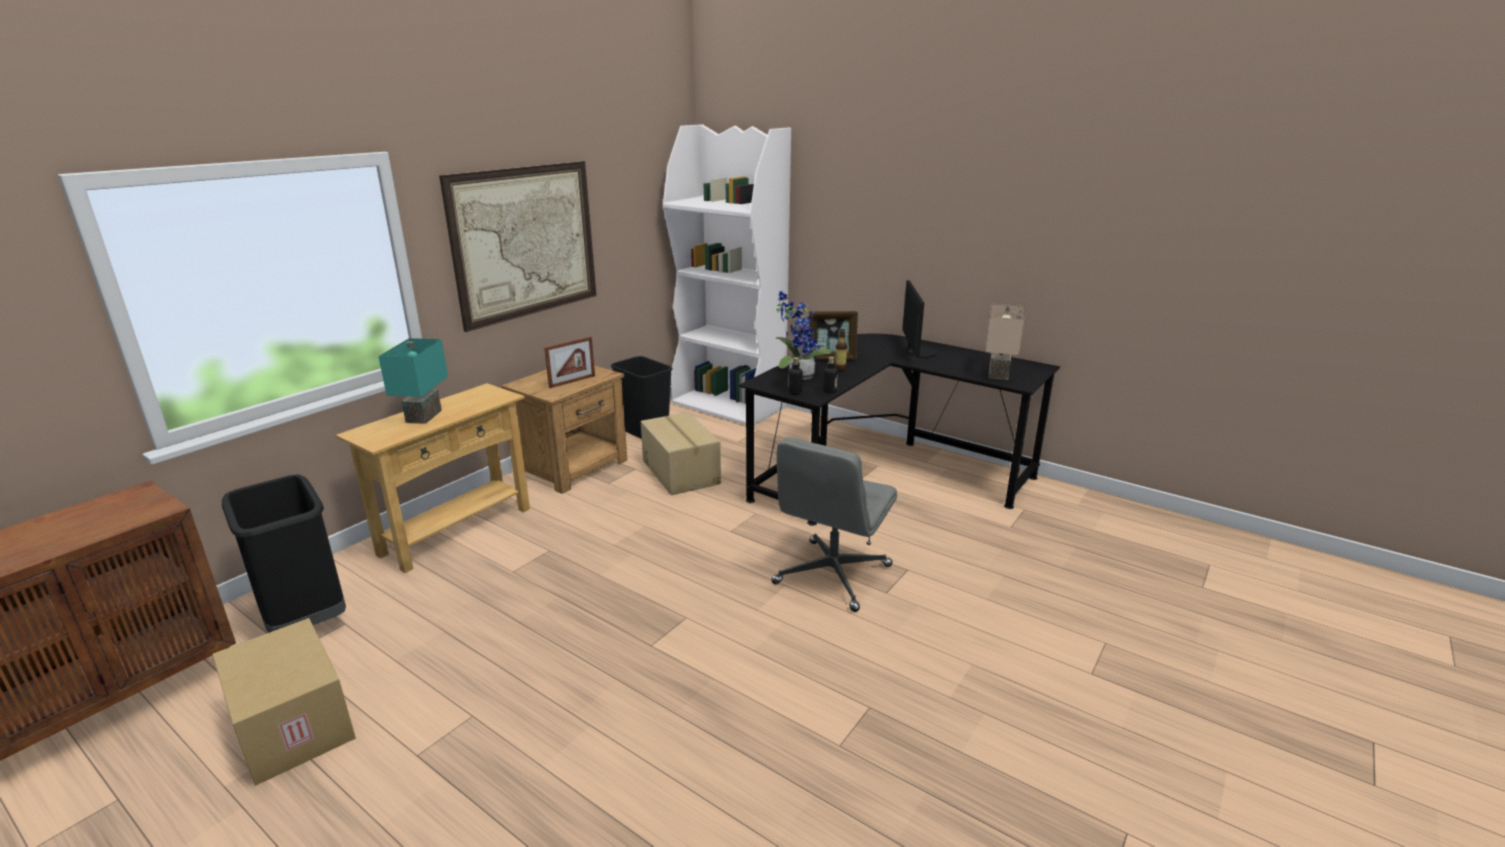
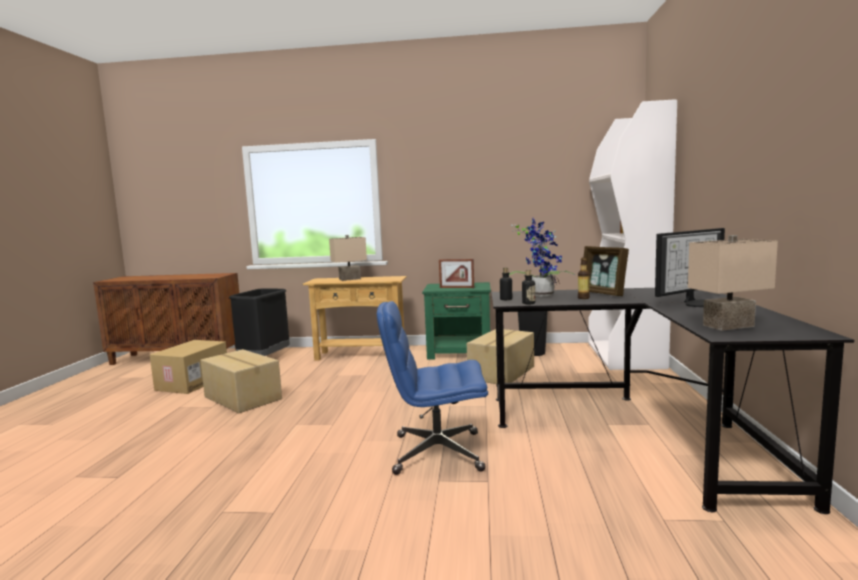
camera: 60 degrees right, 15 degrees down
(422, 416) = (349, 279): turquoise table lamp -> beige table lamp
(479, 677) = (242, 398): none -> cardboard box
(525, 242) = (460, 196): picture -> none
(574, 466) = (460, 352): brown nightstand -> green nightstand
(832, 575) = (436, 453): grey office chair -> blue office chair

